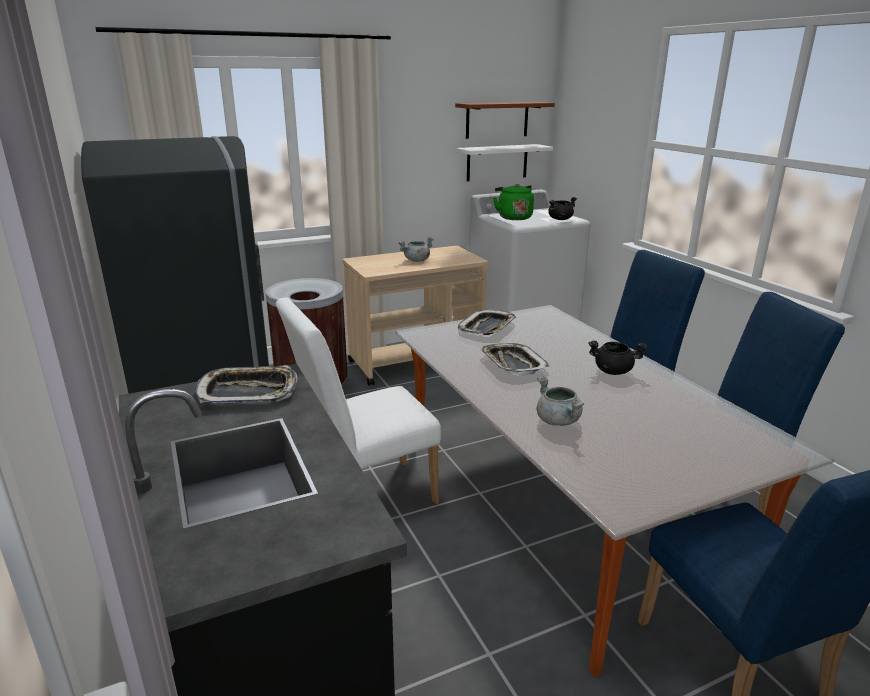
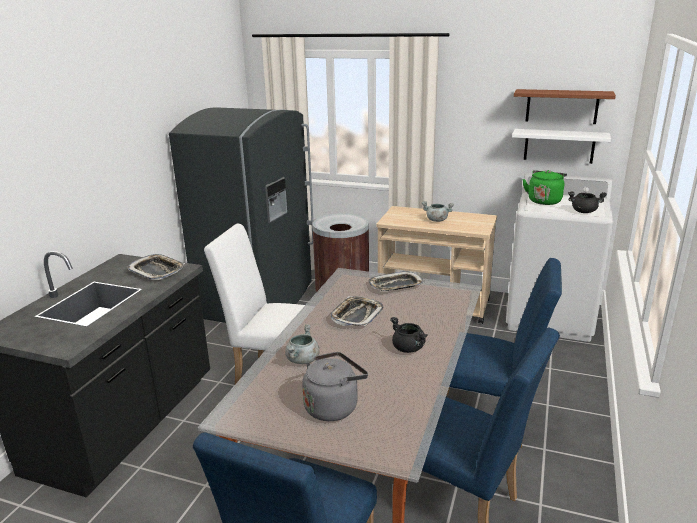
camera: 45 degrees right, 0 degrees up
(671, 443) = (333, 406): none -> grey kettle

